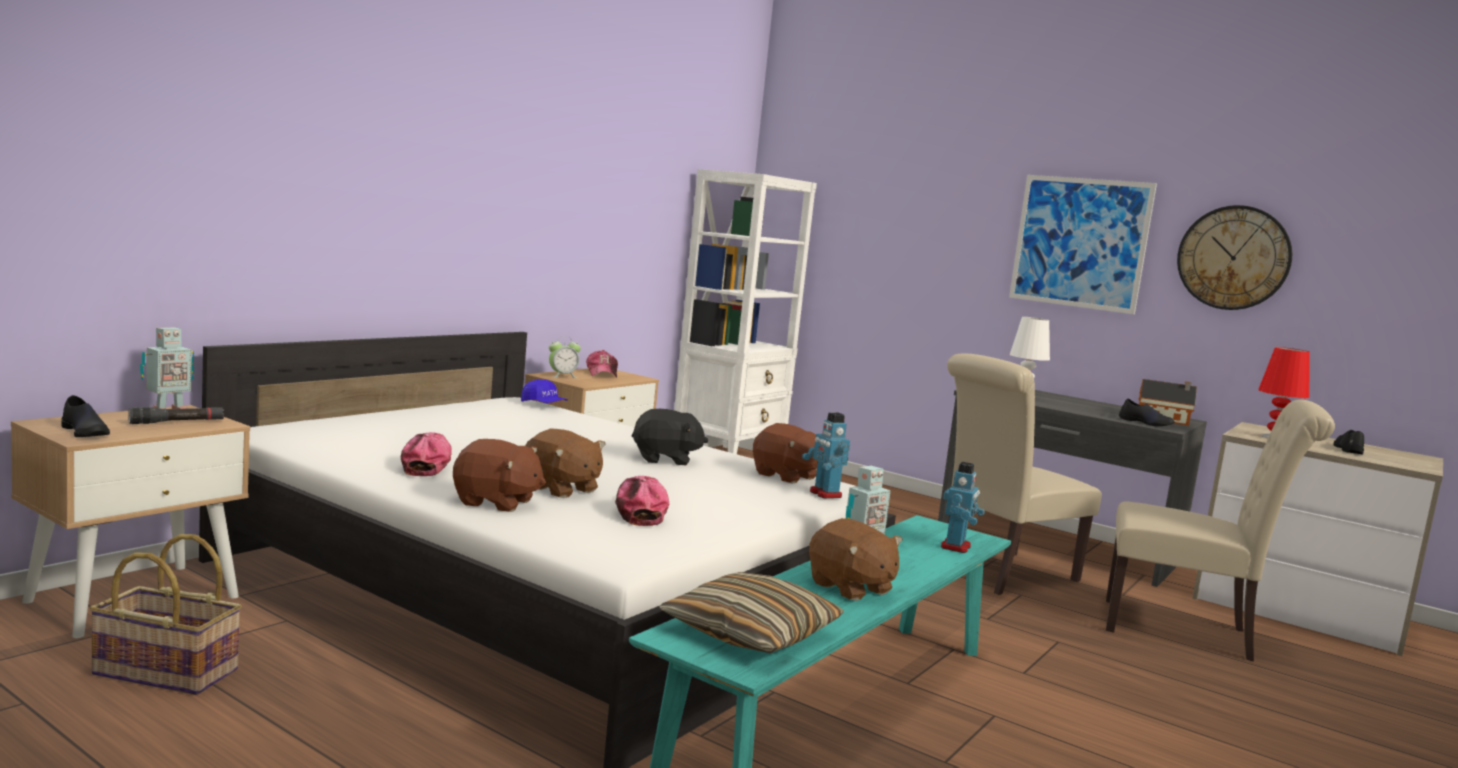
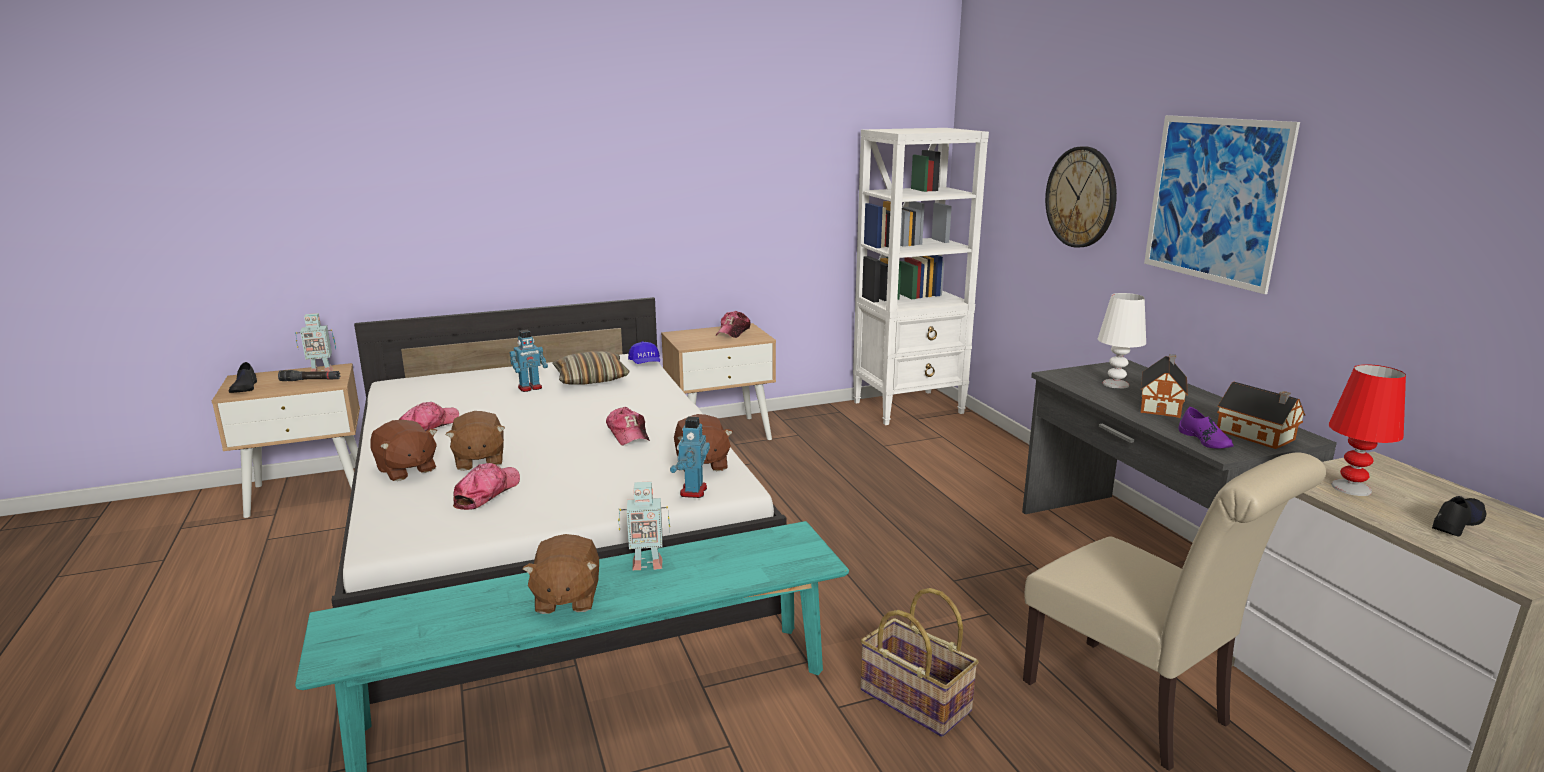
camera: 35 degrees right, 10 degrees up
(164, 673) = (247, 553): basket -> basket (913, 701)
(562, 376) = (688, 335): alarm clock -> none
(665, 459) = (628, 434): black plush toy -> cap
(751, 632) = (396, 629): pillow -> pillow (591, 379)
(956, 547) = (766, 568): toy robot -> toy robot (530, 388)
(1000, 574) = (1004, 583): beige chair -> none
(1078, 406) = (1161, 405): none -> toy house
(1145, 423) = (1205, 440): black shoe -> purple shoe
(1233, 258) = (1386, 226): wall clock -> wall clock (1081, 197)

